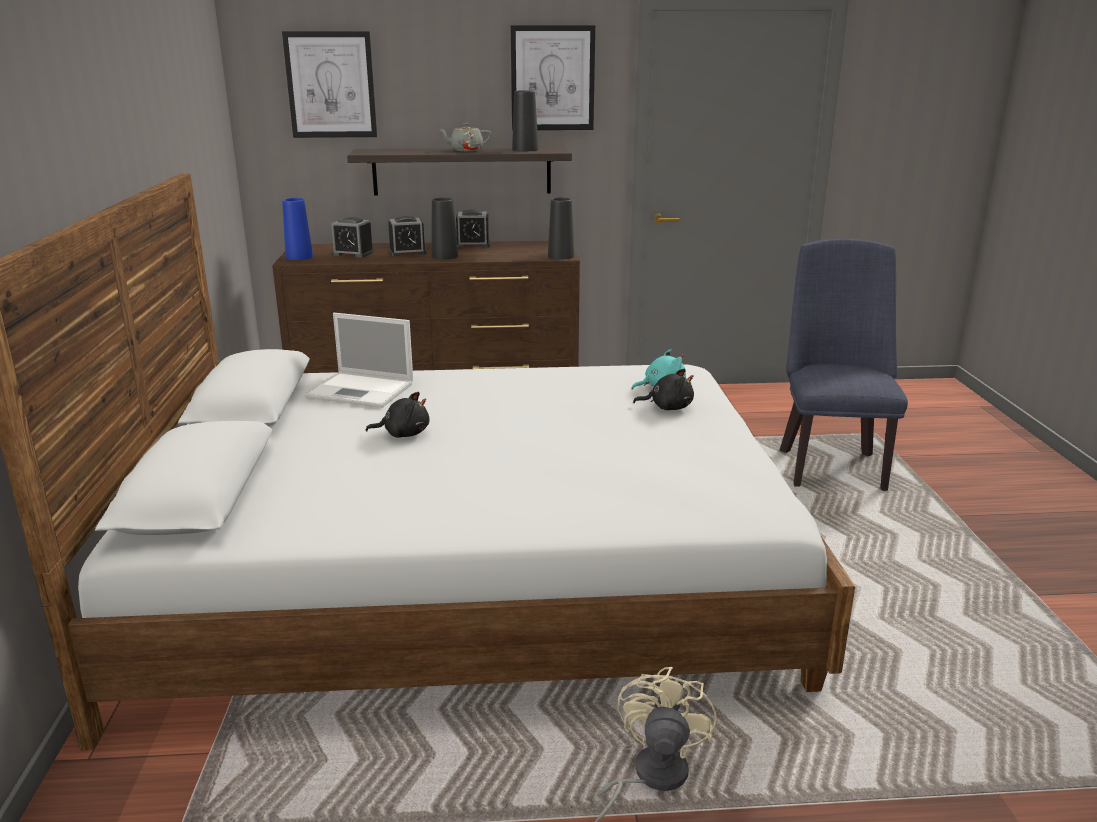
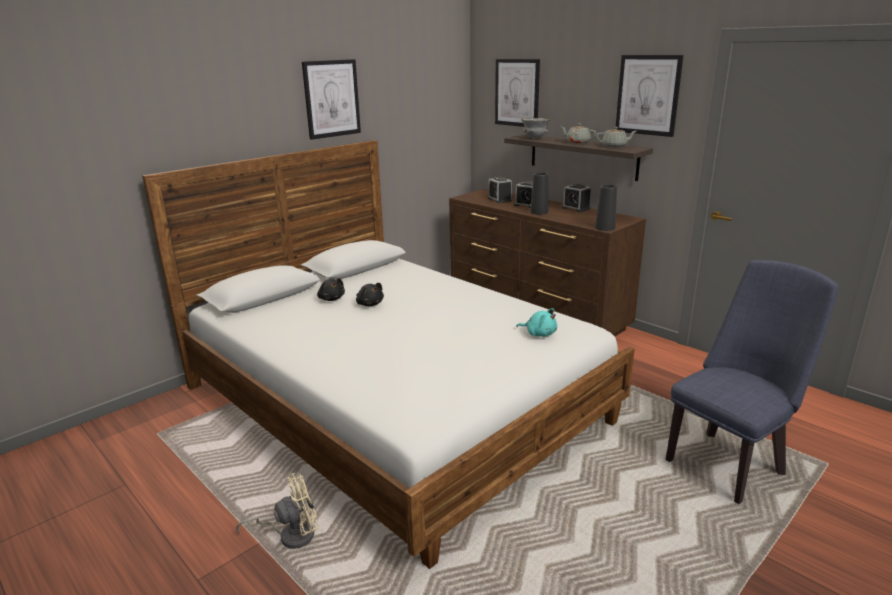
camera: 50 degrees right, 0 degrees up
(124, 96) = (331, 98): none -> picture
(299, 257) = (471, 196): blue vase -> none
(362, 390) = (402, 277): laptop -> none
(395, 152) = (534, 139): none -> grey bowl
(525, 149) = (614, 146): black vase -> grey teapot
(668, 407) = (513, 345): black plush toy -> black plush toy (331, 299)

